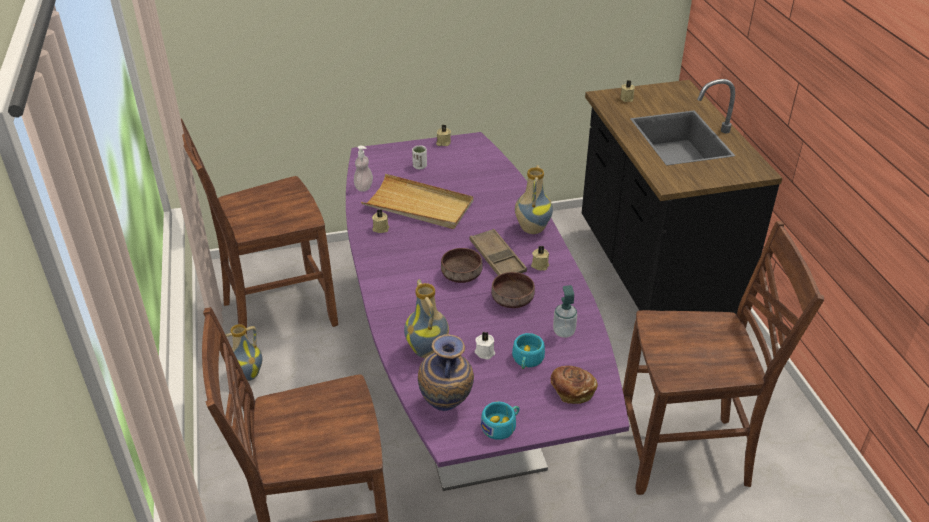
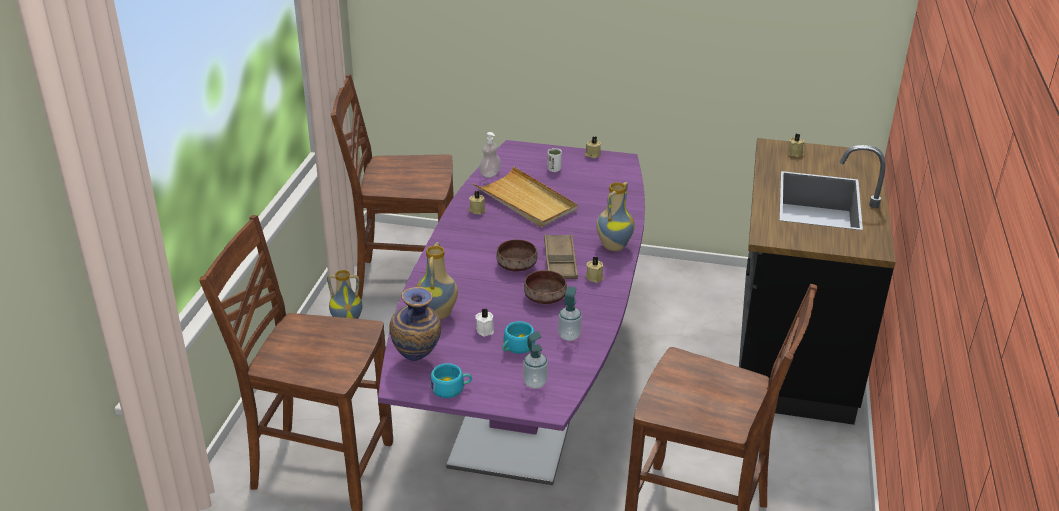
camera: 25 degrees right, 5 degrees down
(571, 391) = (535, 383): bread -> soap dispenser

